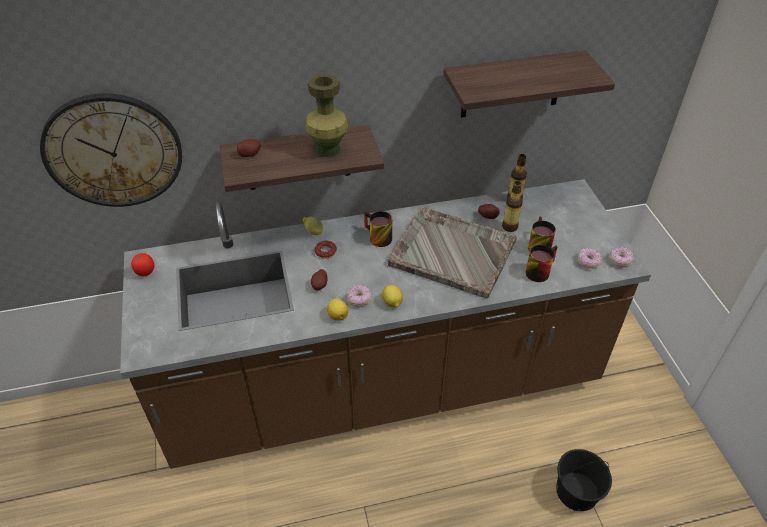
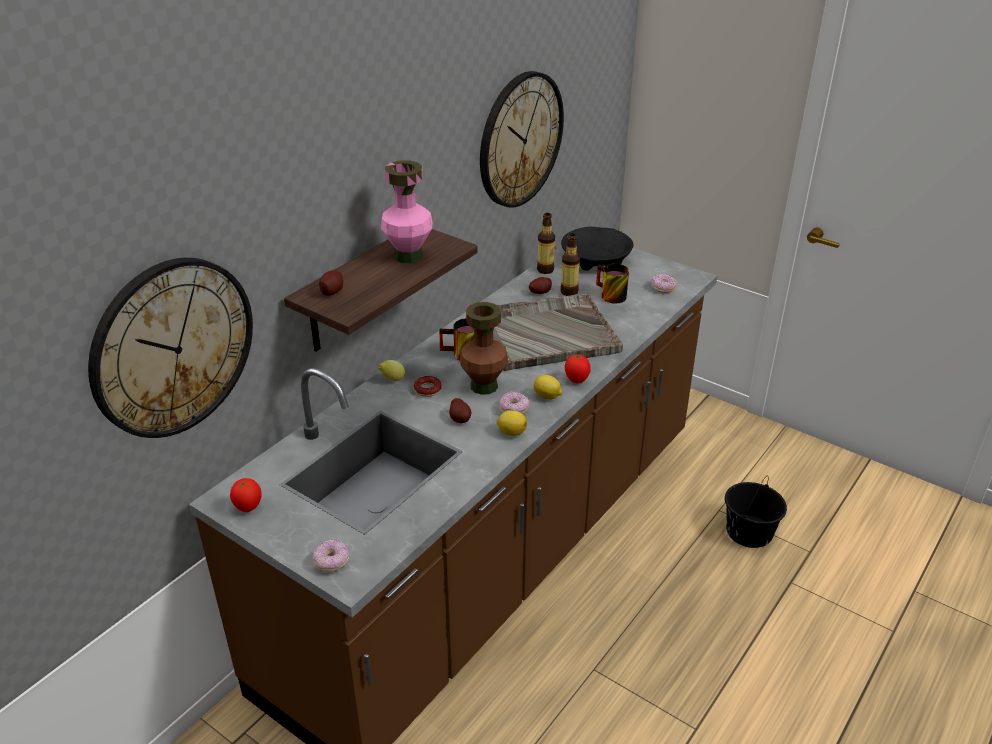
camera: 40 degrees left, 10 degrees down
(328, 150) = (408, 256): green vase -> pink vase
(362, 270) = (484, 386): none -> brown vase
(427, 302) = (577, 380): none -> tomato
(512, 85) = (520, 140): shelf -> wall clock
(538, 270) = (633, 312): mug -> none
(564, 209) = (595, 259): none -> black bowl
(620, 260) = (684, 276): donut -> donut (332, 562)

